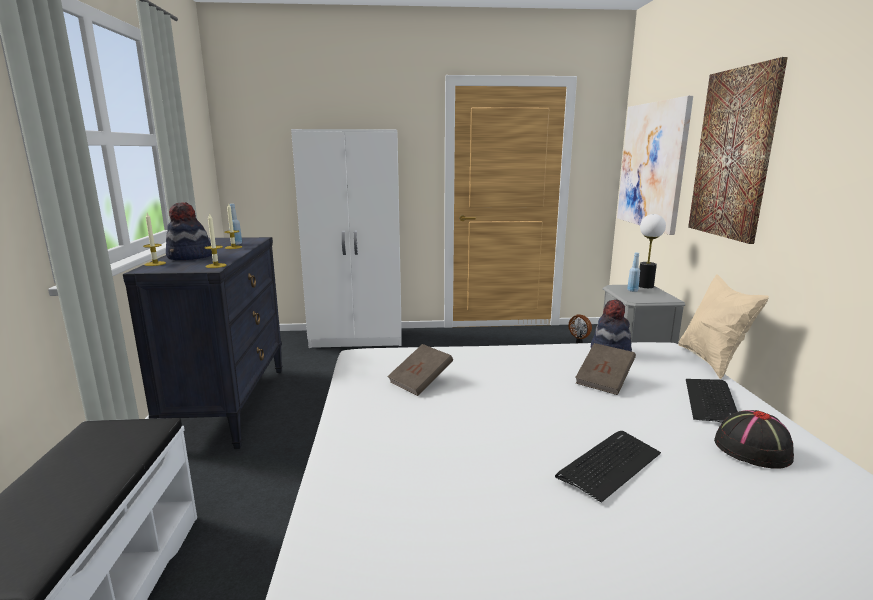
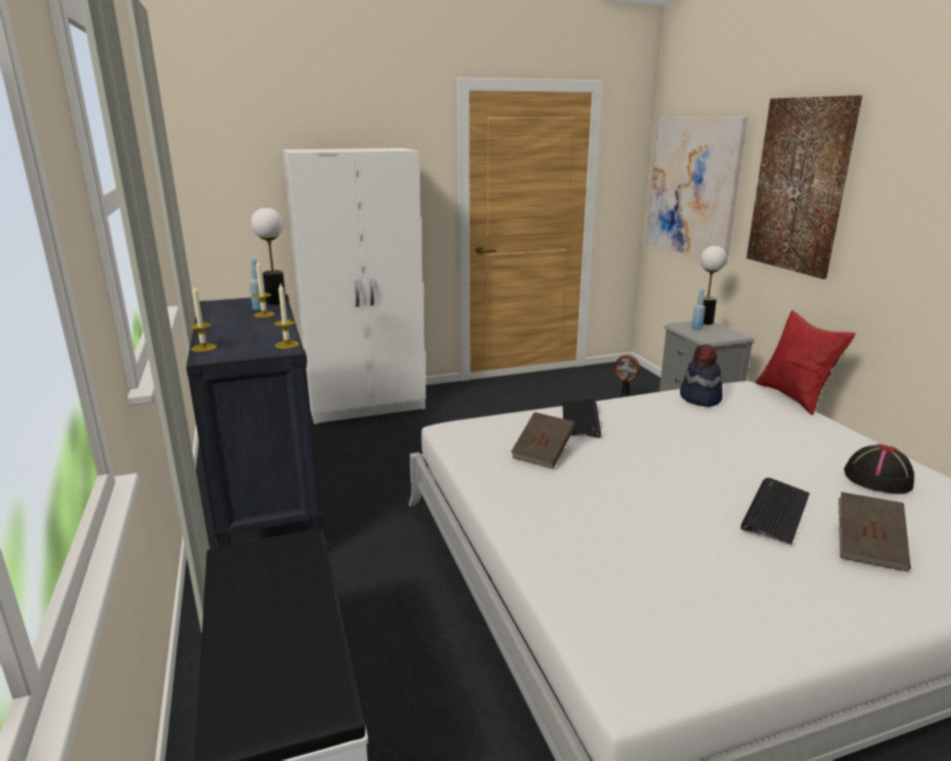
camera: 15 degrees left, 5 degrees up
(190, 257) = (233, 334): hat -> none
(255, 240) = (276, 302): none -> table lamp
(604, 381) = (716, 430): brown book -> brown book (868, 547)
(711, 402) = (820, 439): keyboard -> keyboard (581, 419)
(712, 361) = (794, 397): beige pillow -> red pillow

